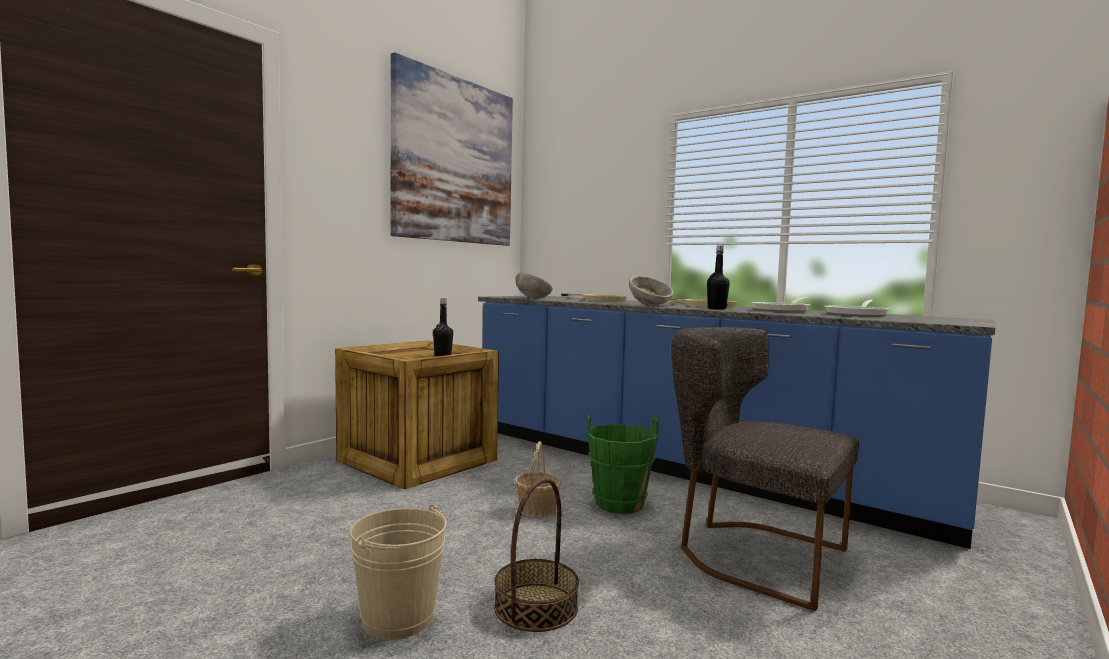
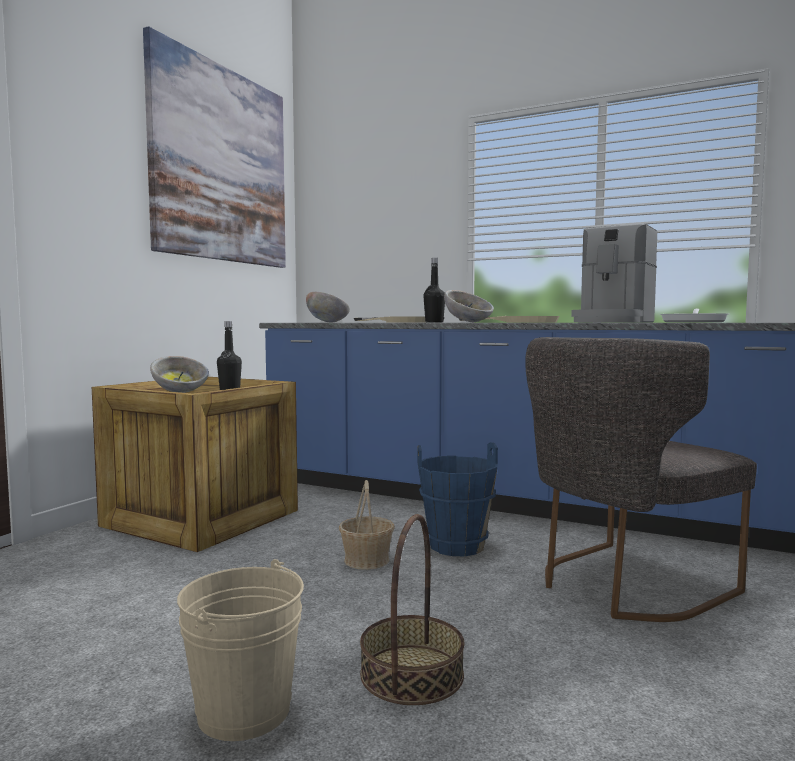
camera: 10 degrees left, 0 degrees up
(403, 356) = (181, 392): none -> bowl
(619, 504) = (457, 546): green bucket -> blue bucket
(716, 309) = (545, 322): black bottle -> black bottle (434, 322)
(751, 554) = (621, 585): grey chair -> grey chair turned 60 degrees counterclockwise
(783, 310) = (613, 322): frying pan -> coffee machine

